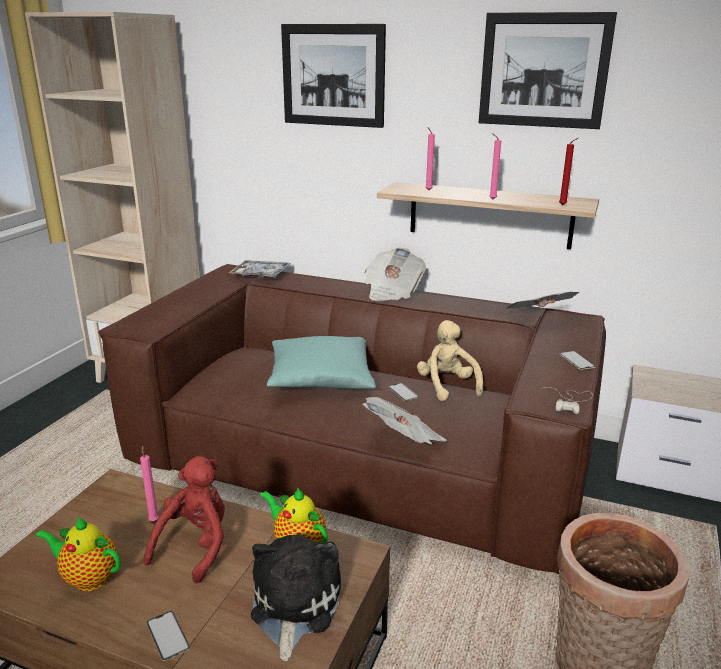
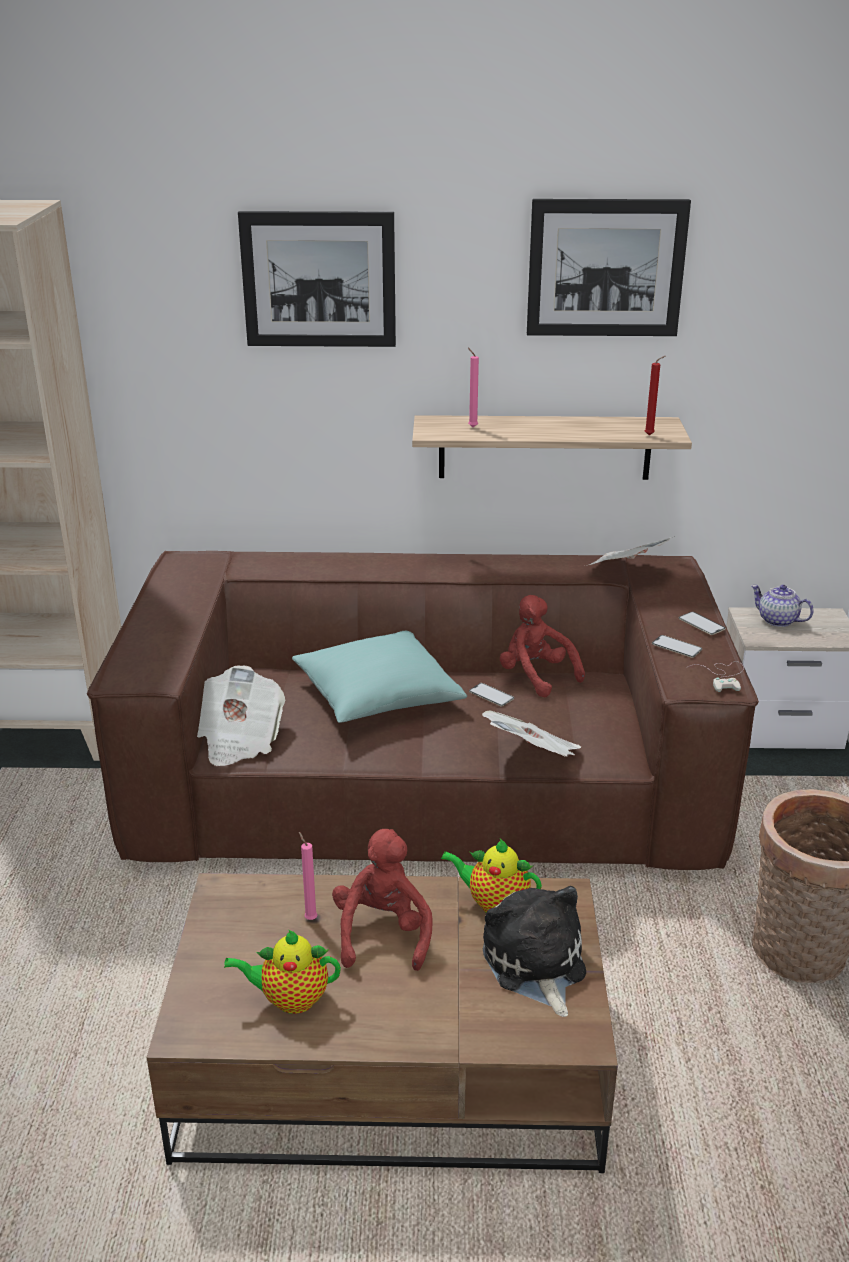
camera: 20 degrees left, 5 degrees up
(167, 635) = (429, 1028): phone -> phone (676, 647)
(260, 275) = (231, 562): tray -> none
(392, 291) = (427, 561): newspaper -> newspaper (238, 738)
(447, 386) = (536, 676): beige plush toy -> red plush toy
(491, 199) = (561, 435): pink candle -> none
(671, 380) = (777, 620): none -> teapot

